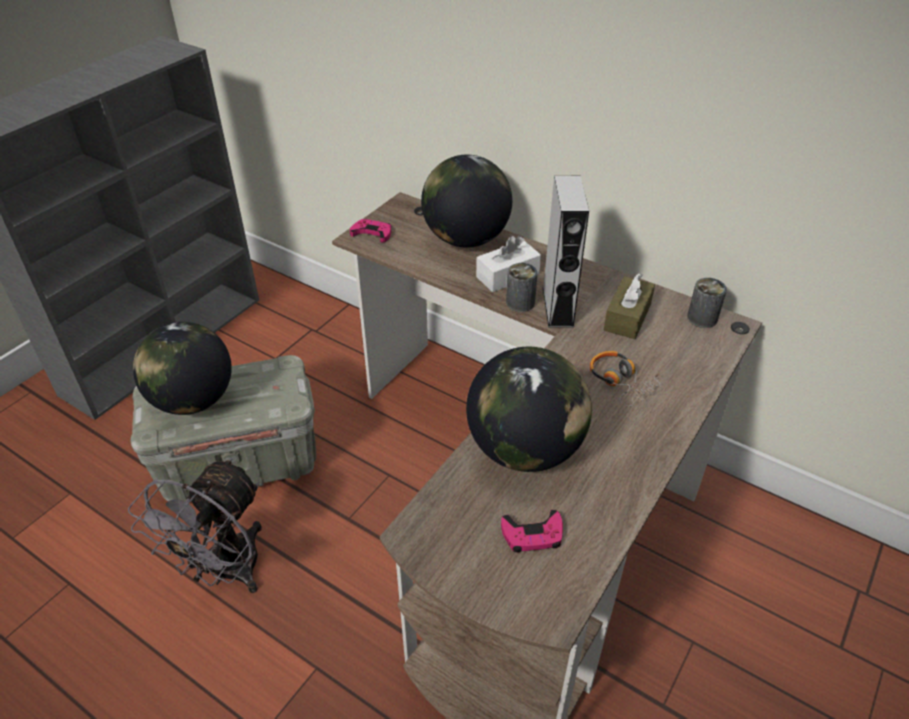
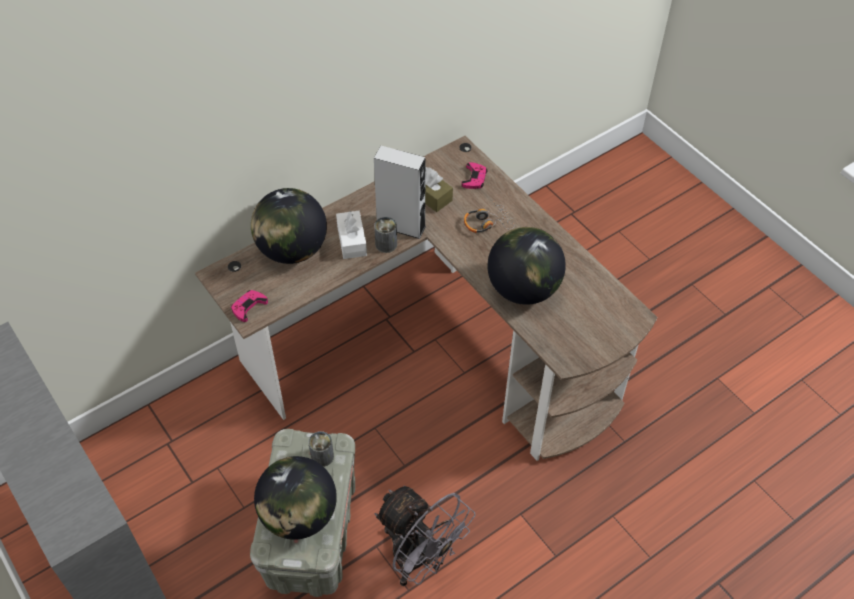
camera: 70 degrees left, 10 degrees up
(532, 535) = (585, 307): pink game controller -> pink game controller (474, 178)
(702, 318) = (448, 160): can -> can (322, 456)

